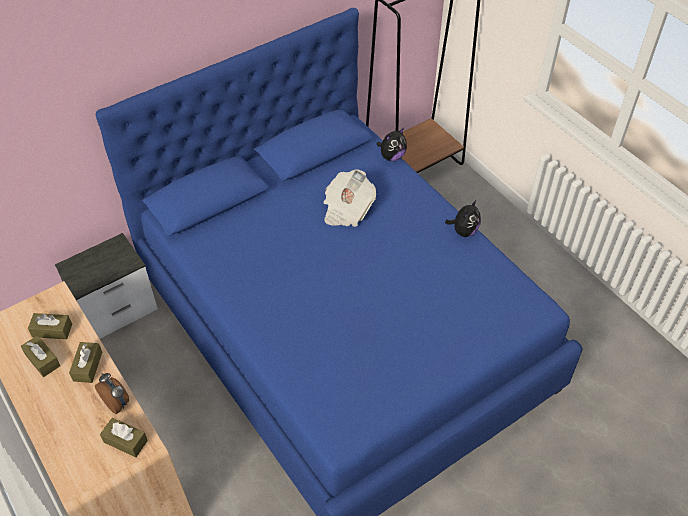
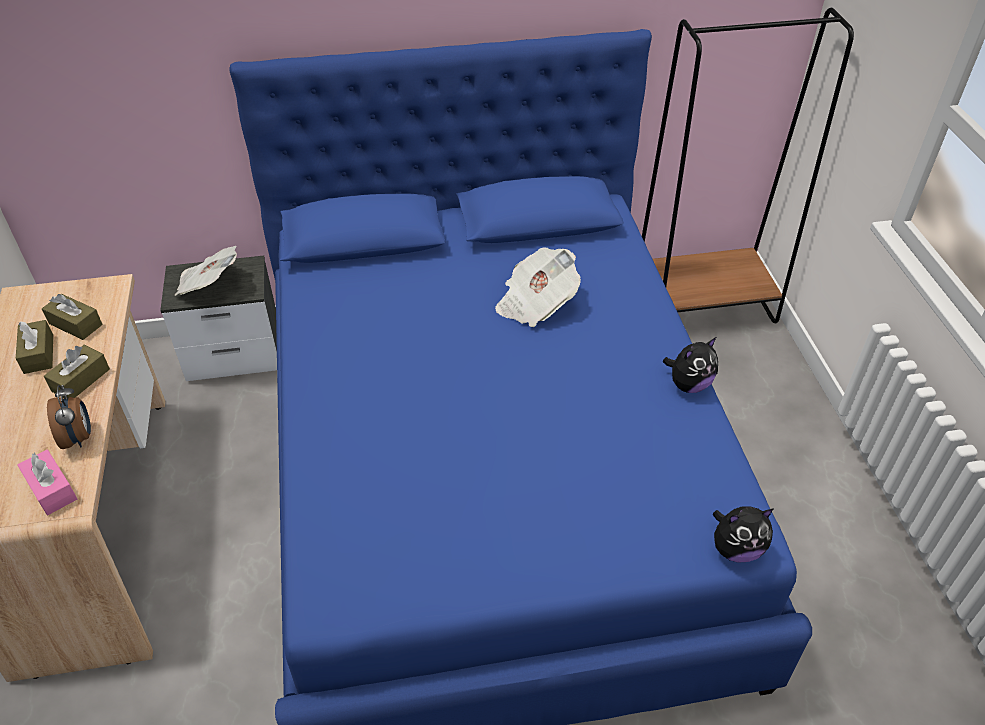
camera: 25 degrees right, 5 degrees down
(98, 268) = (209, 285): none -> newspaper
(125, 441) = (51, 489): brown tissue box -> pink tissue box
(392, 156) = (640, 257): plush toy -> plush toy (736, 549)

